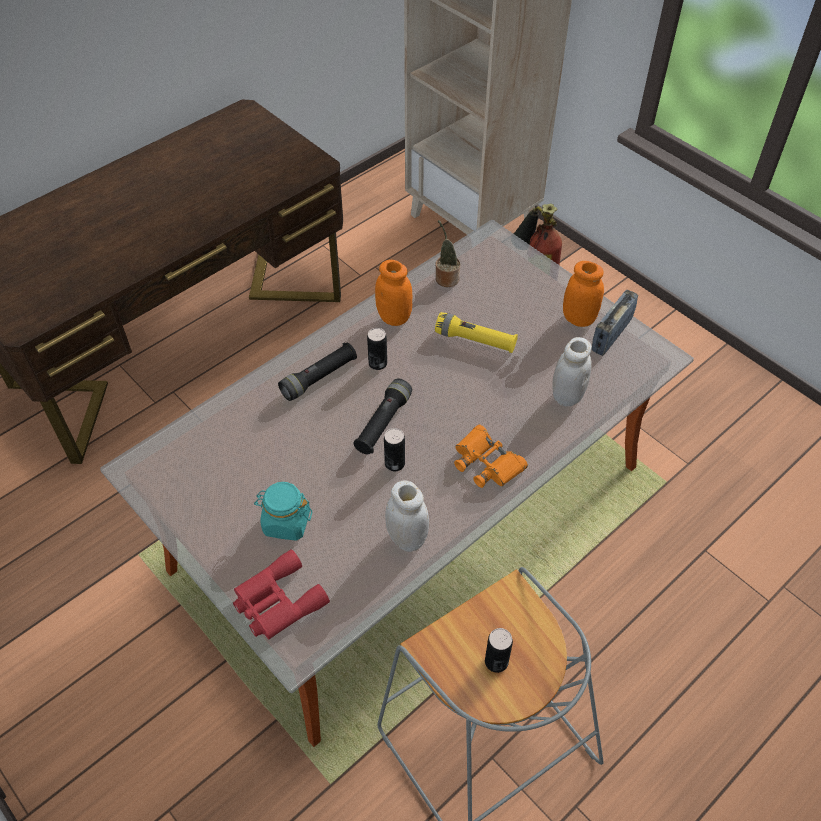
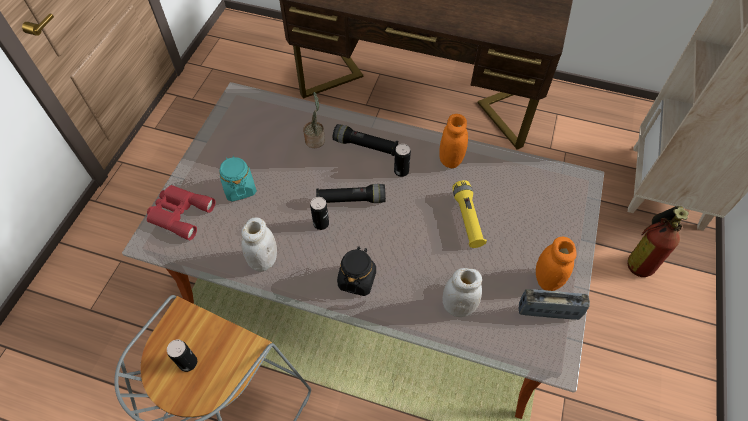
camera: 60 degrees right, 5 degrees up
(446, 277) = (515, 171): potted plant -> potted plant (315, 139)
(487, 462) = (357, 279): orange binoculars -> black jar

